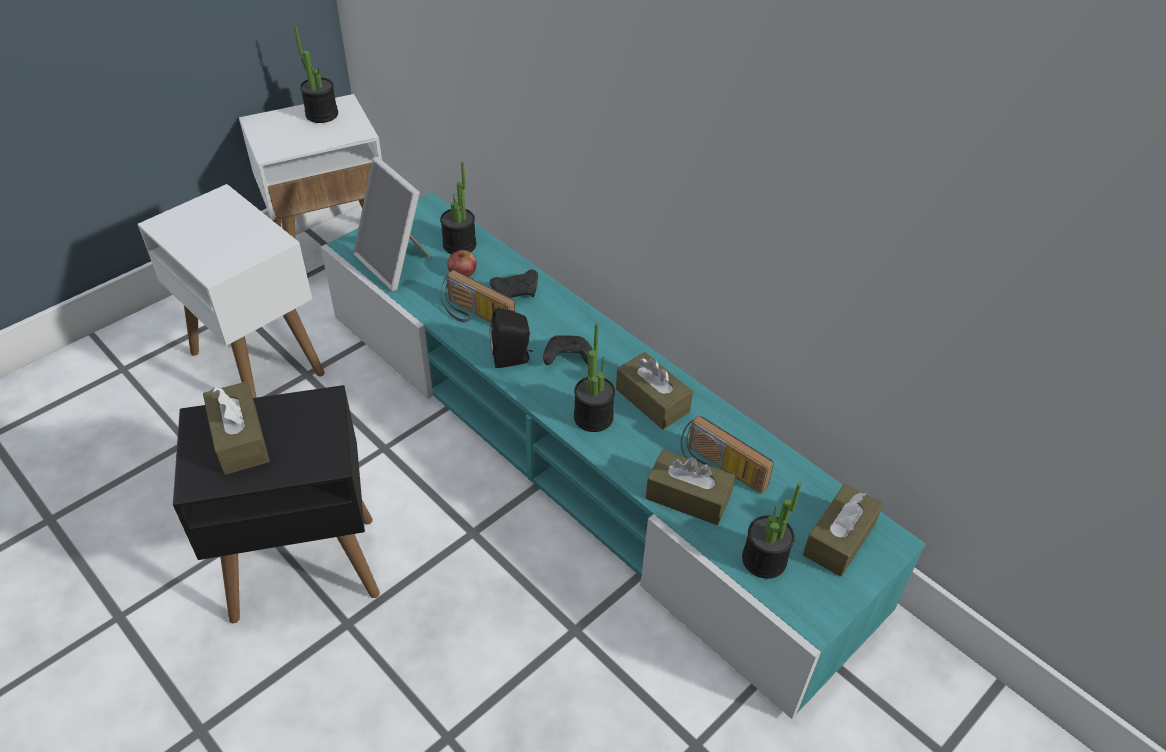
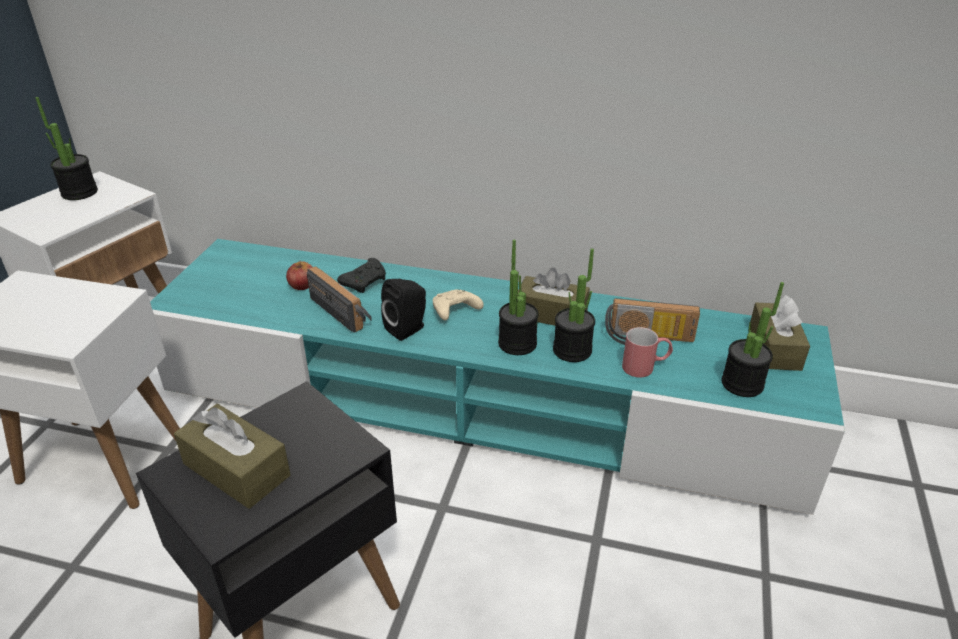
camera: 30 degrees left, 10 degrees down
(396, 263) = (231, 299): picture frame -> none
(459, 245) = (281, 266): potted plant -> potted plant (572, 350)
(474, 316) = (344, 311): radio -> radio turned 135 degrees counterclockwise
(567, 358) = (454, 311): black game controller -> beige game controller
(688, 497) = (645, 367): brown tissue box -> red mug

